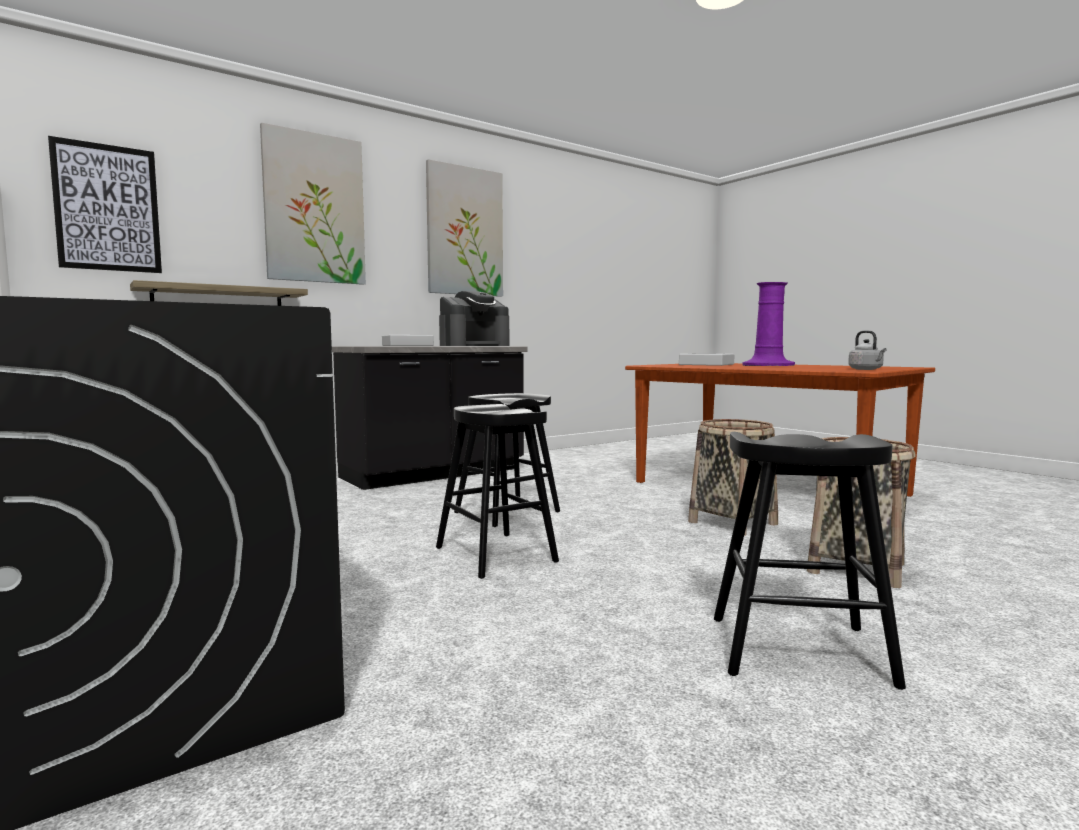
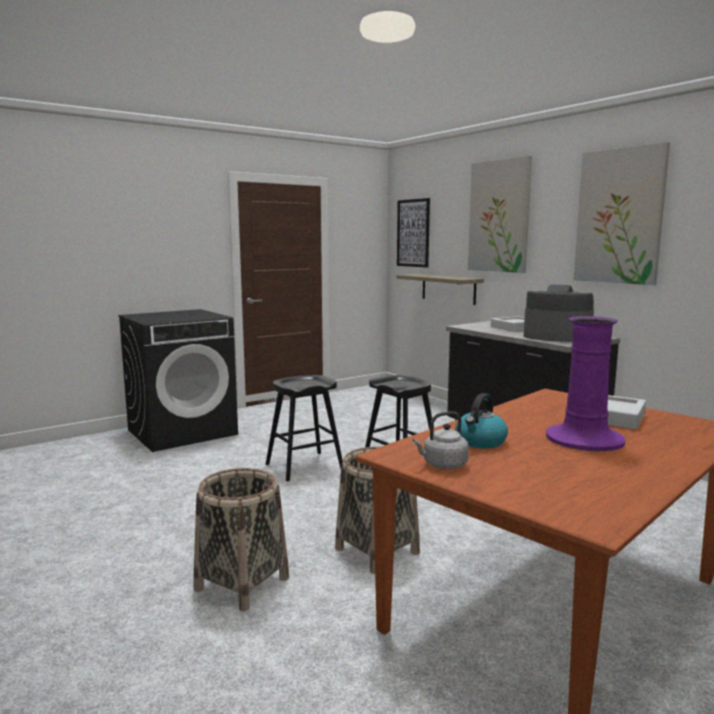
camera: 90 degrees right, 5 degrees up
(474, 345) = (556, 337): coffee machine -> coffee machine turned 150 degrees clockwise
(799, 650) = (136, 531): black stool -> none
(802, 368) = (480, 442): none -> kettle

